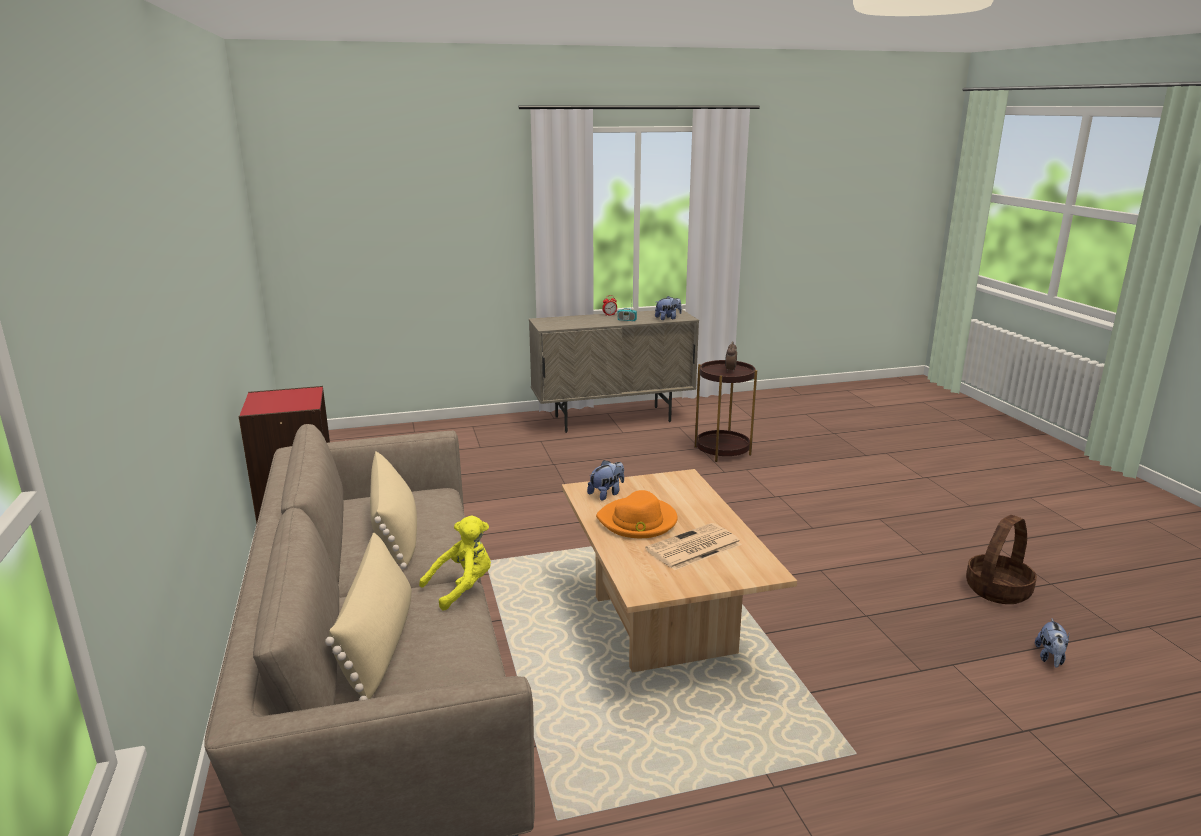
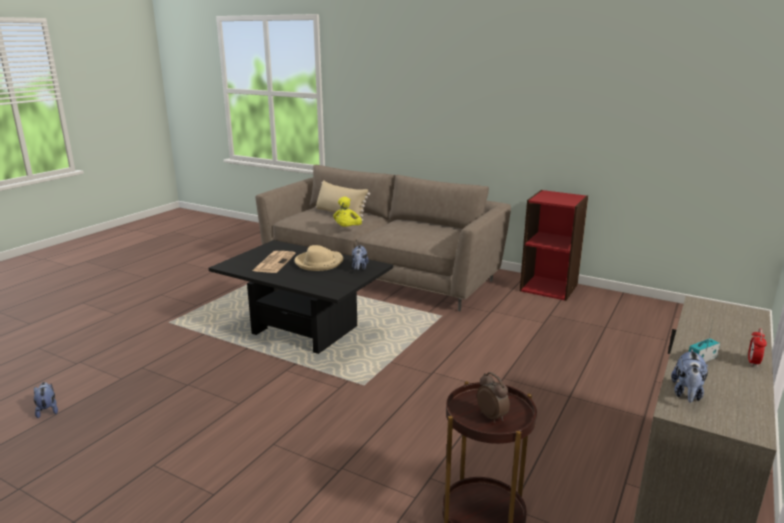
camera: 135 degrees right, 0 degrees up
(396, 533) = (412, 230): beige pillow -> none
(638, 521) = (319, 262): orange hat -> beige hat
(663, 624) = (305, 330): beige coffee table -> black coffee table
(997, 590) = (79, 454): basket -> none

